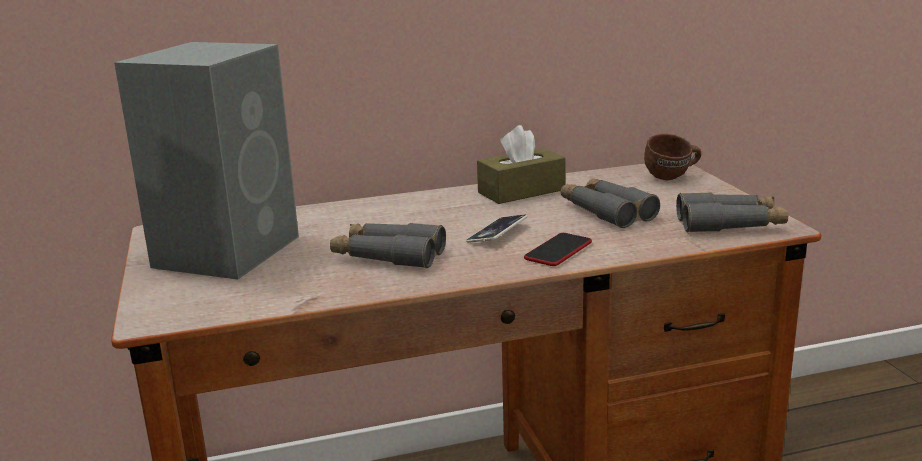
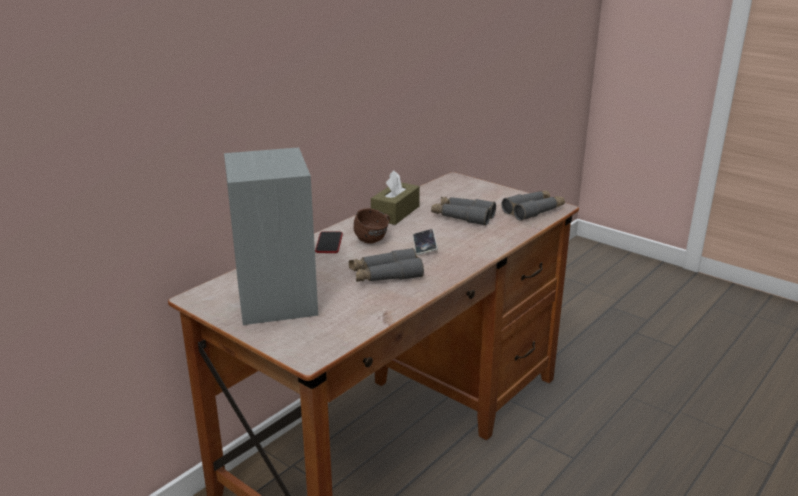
camera: 35 degrees left, 5 degrees up
(558, 251) = (473, 248): phone -> phone (329, 243)
(673, 177) = (466, 185): brown mug -> brown mug (375, 239)

